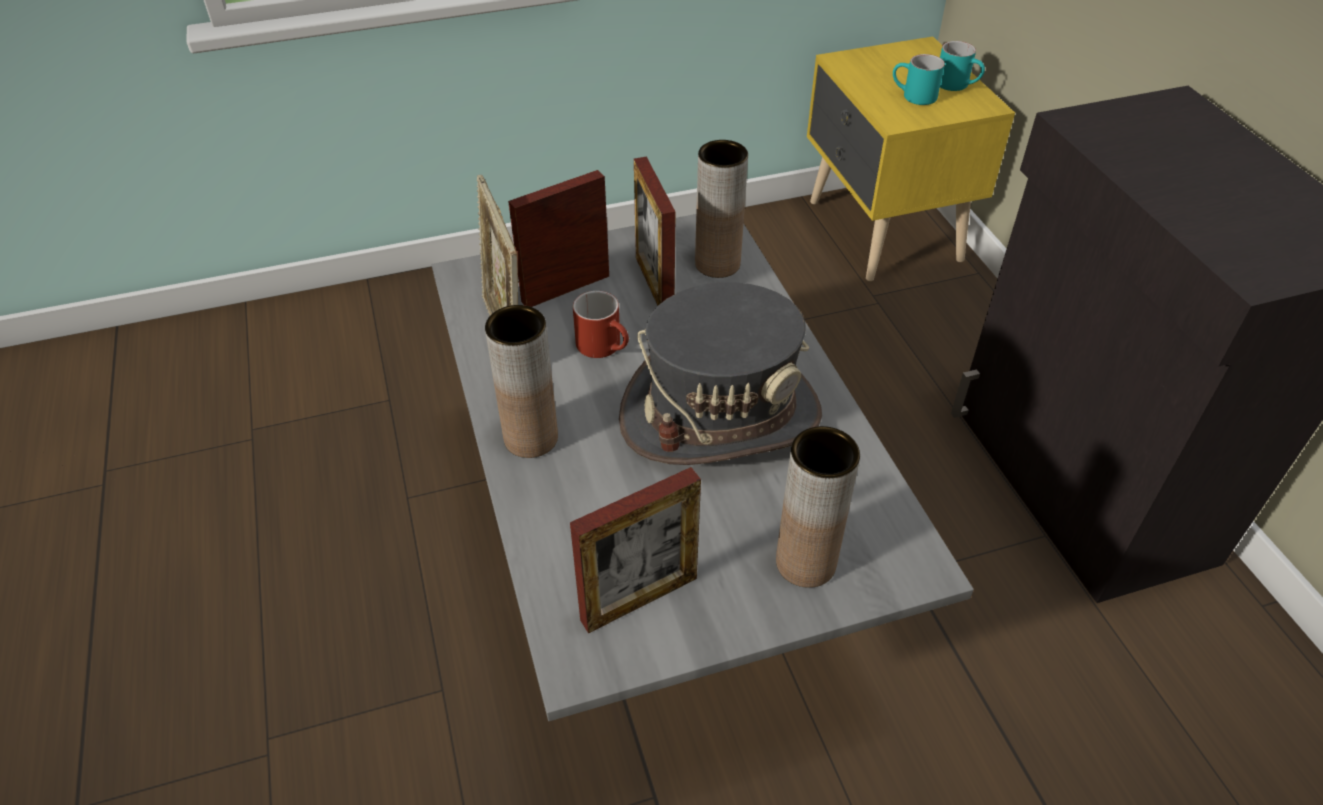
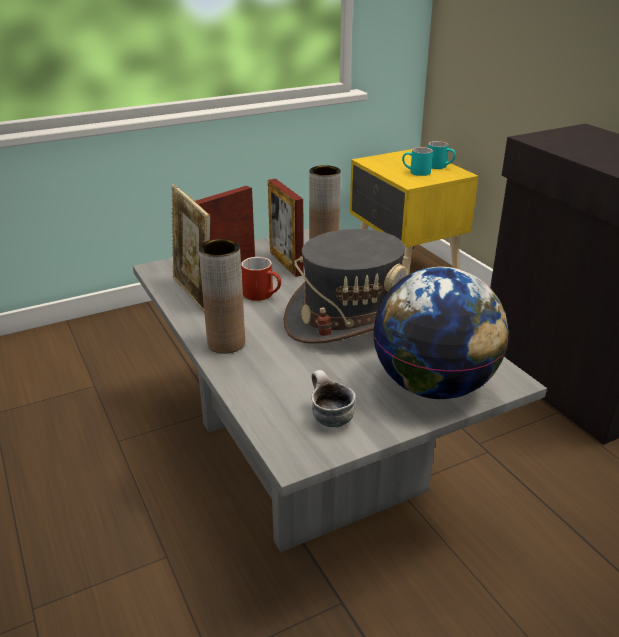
camera: 10 degrees left, 15 degrees down
(639, 599) = (328, 417): picture frame -> mug
(805, 563) = (433, 386): brown vase -> globe

